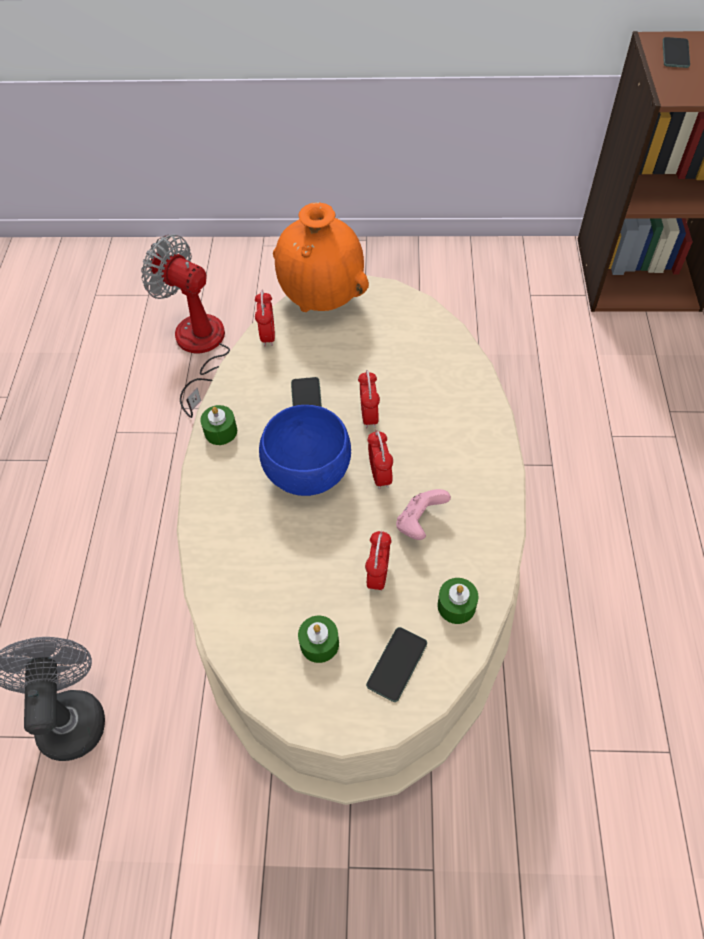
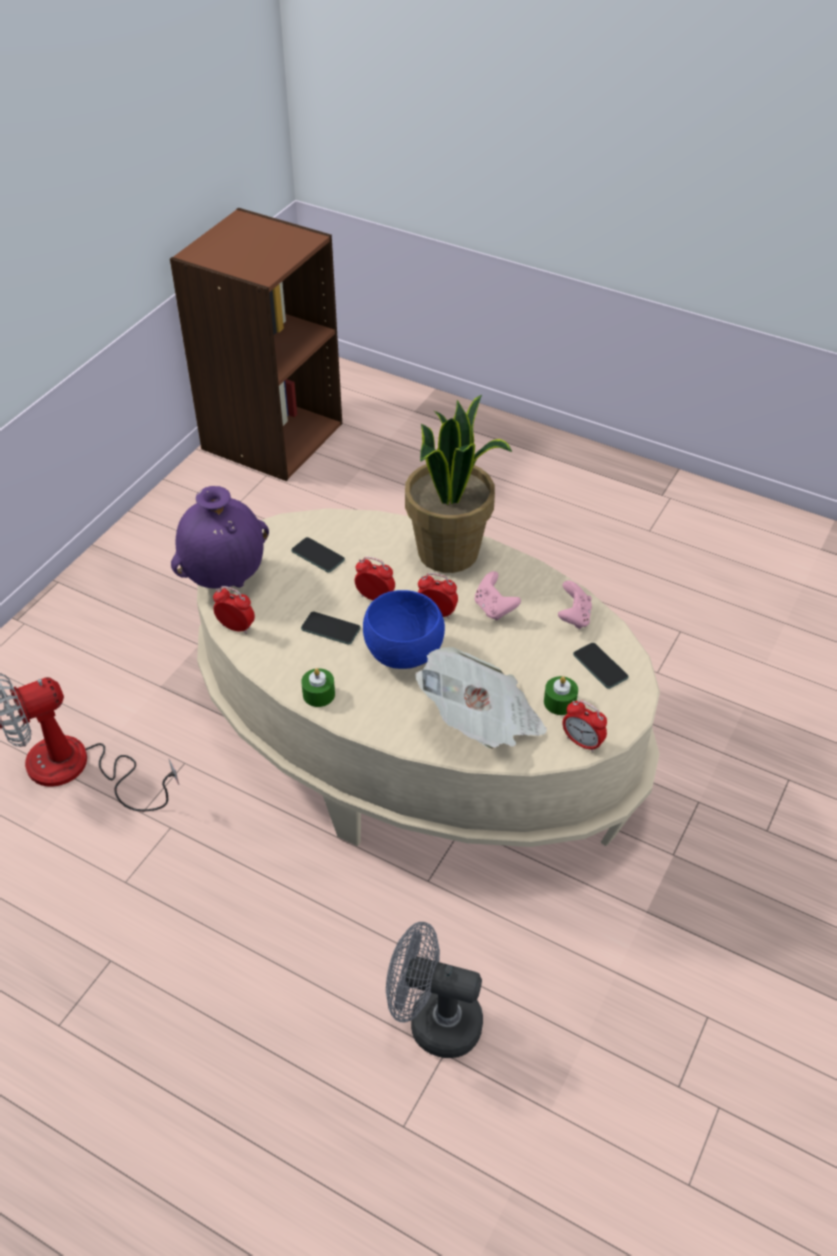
camera: 65 degrees left, 10 degrees down
(255, 579) = (481, 721): none -> newspaper
(323, 300) = (226, 577): orange vase -> purple vase
(378, 575) = (523, 648): alarm clock -> alarm clock (582, 742)
(456, 606) = (574, 617): green candle -> pink game controller
(473, 448) = (449, 553): none -> potted plant
(675, 53) = (219, 254): phone -> phone (318, 555)

